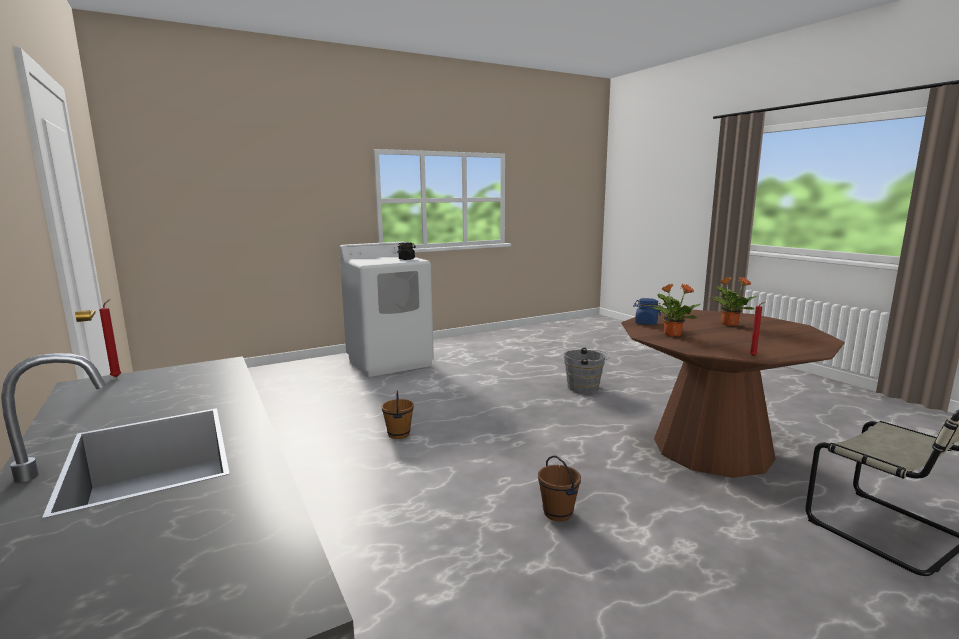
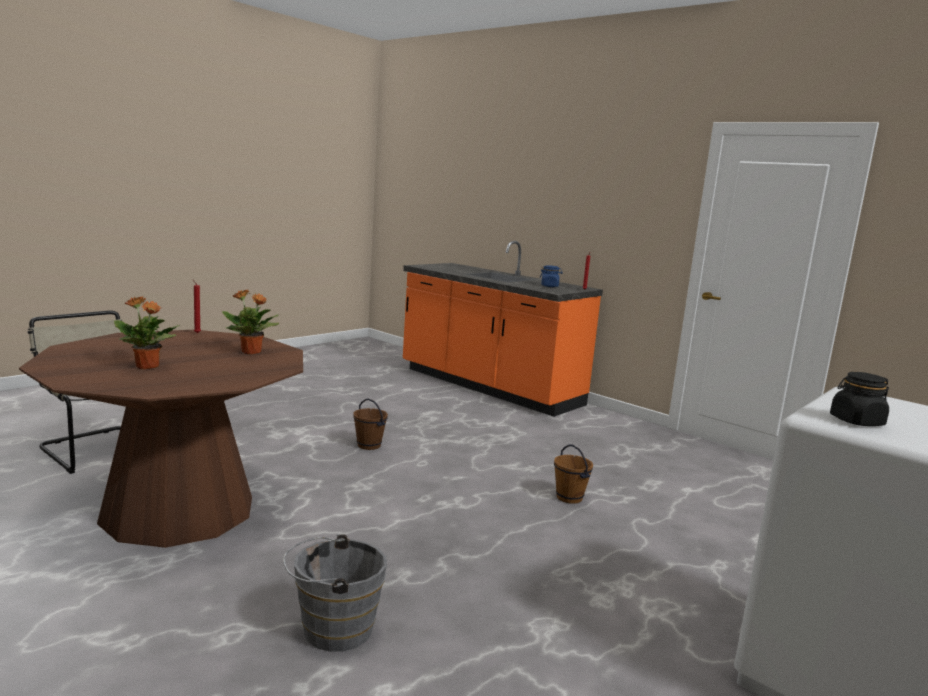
camera: 160 degrees right, 0 degrees up
(646, 323) = (268, 368): blue jar -> blue jar (549, 286)

